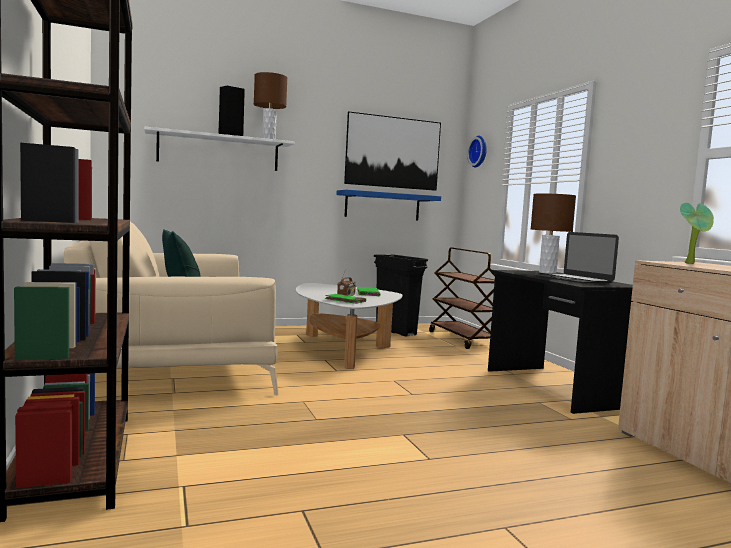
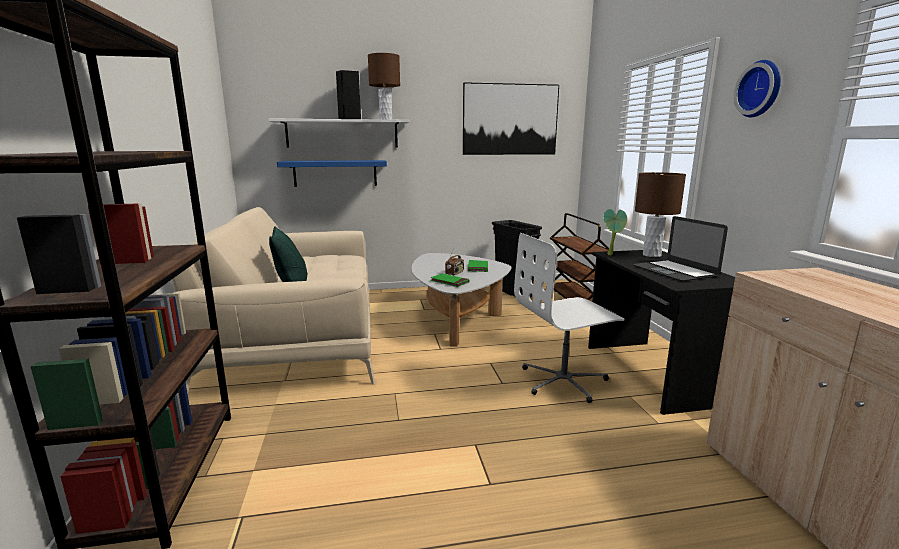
camera: 10 degrees right, 10 degrees up
(382, 206) = (501, 173): blue shelf -> blue shelf (335, 173)
(473, 392) = (564, 381): none -> white office chair
(479, 151) = (598, 113): wall clock -> wall clock (761, 89)
(692, 263) = (807, 278): potted plant -> potted plant (611, 255)

